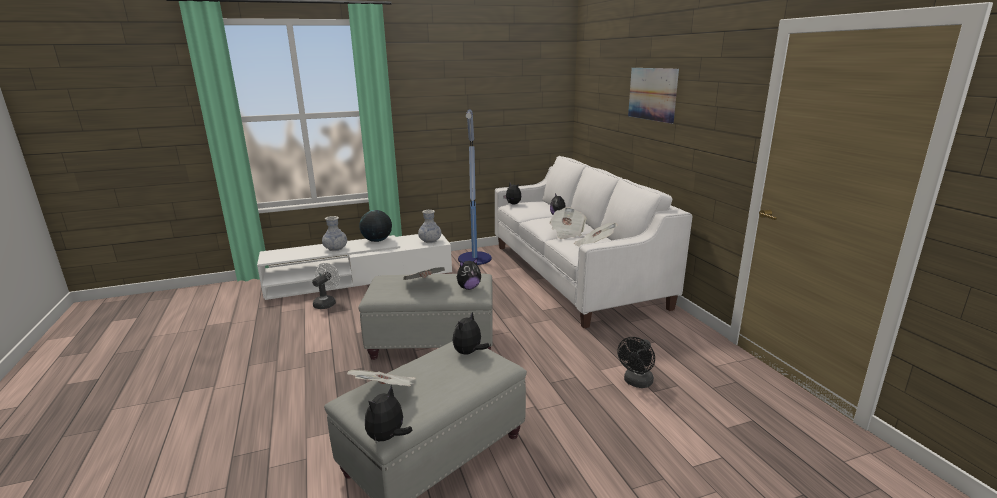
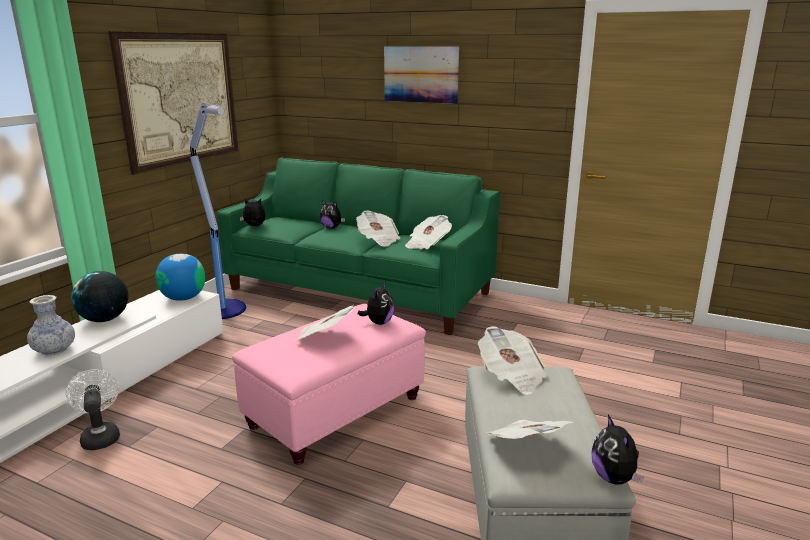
camera: 45 degrees left, 0 degrees up
(430, 241) = (183, 298): vase -> globe
(433, 342) = (337, 411): grey ottoman -> pink ottoman
(469, 353) = (511, 376): plush toy -> newspaper
(476, 105) = (181, 99): none -> picture
(574, 274) = (359, 291): white sofa -> green sofa
(636, 383) = (558, 359): black fan -> none

